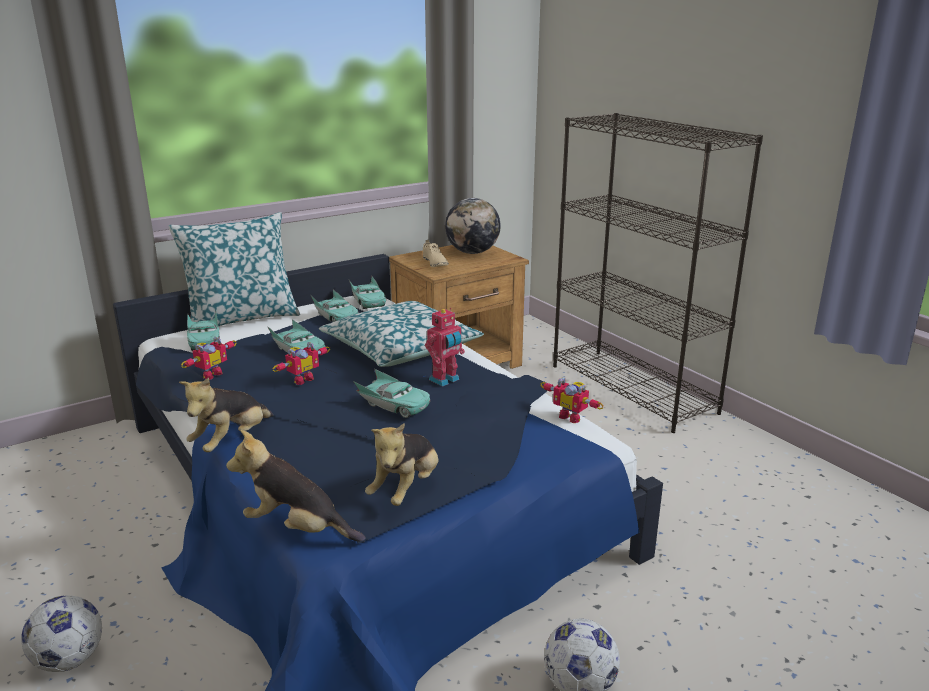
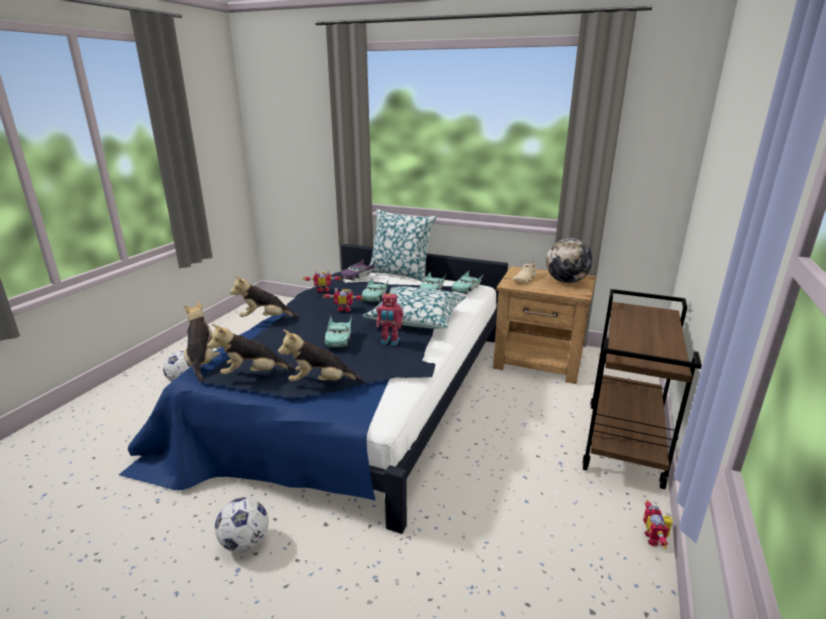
camera: 55 degrees right, 0 degrees up
(204, 340) = (358, 275): turquoise toy car -> purple toy car
(488, 449) = (321, 382): none -> plush toy
(572, 416) = (401, 398): toy robot -> toy robot (655, 539)
(633, 389) = (624, 444): black bookcase -> brown cart

